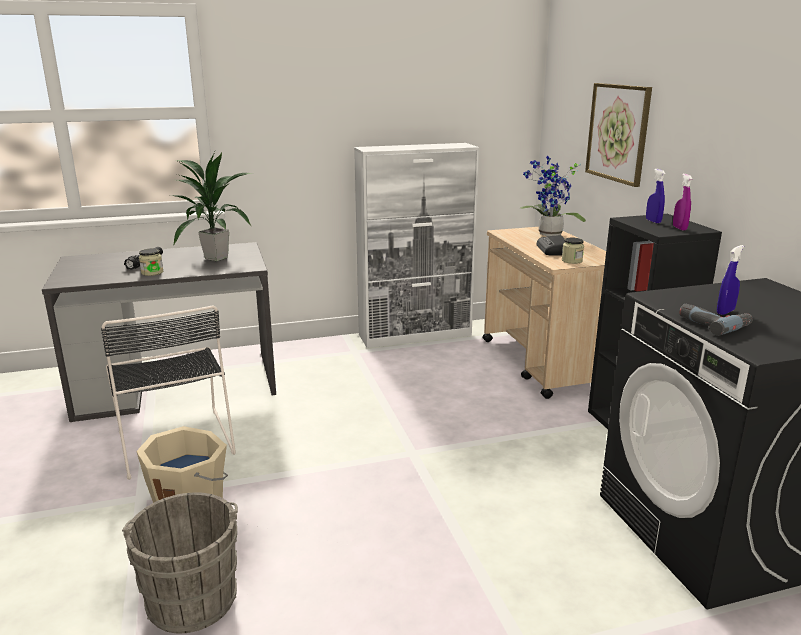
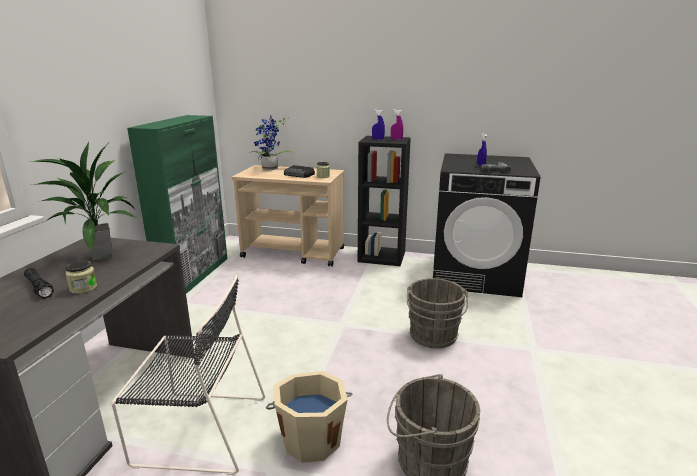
camera: 60 degrees left, 0 degrees up
(415, 335) = (194, 274): white cabinet -> green cabinet
(455, 534) = (433, 337): none -> grey bucket
(618, 133) = (308, 94): picture -> none

